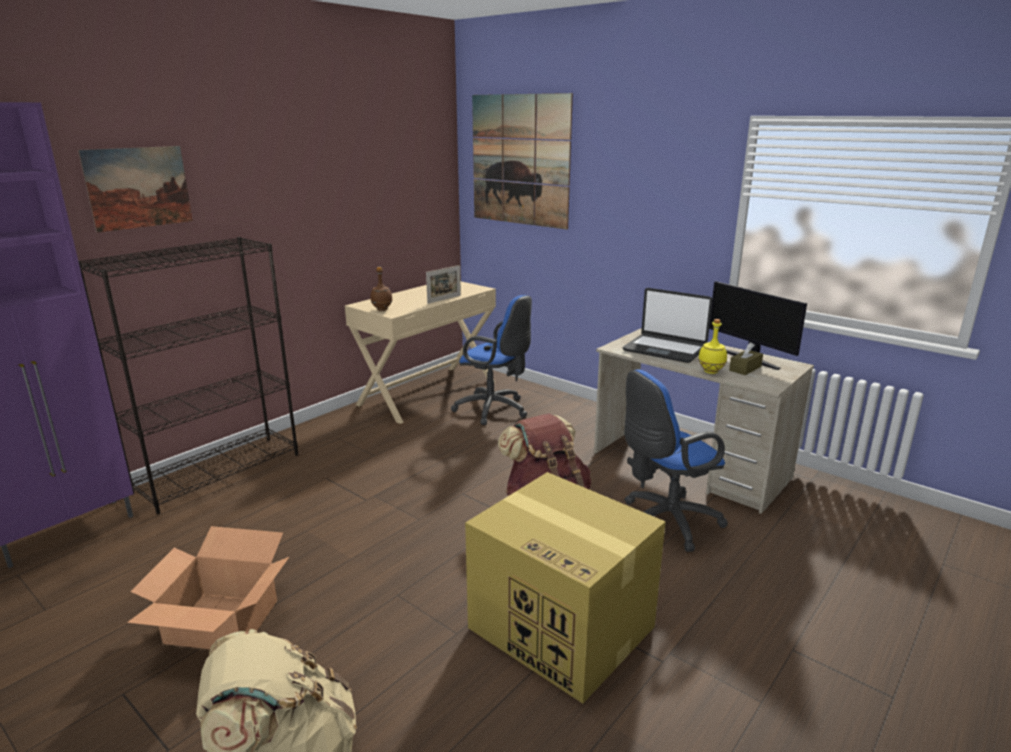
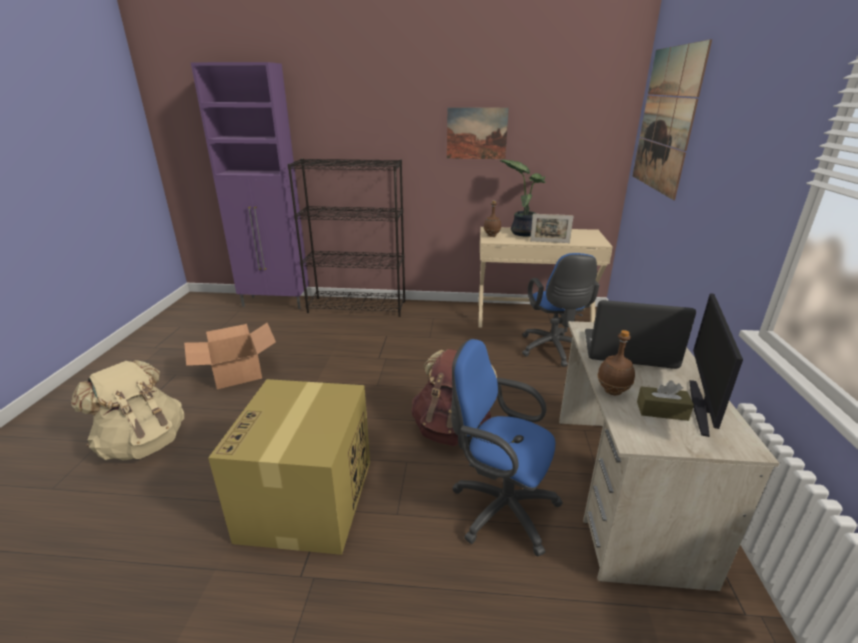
camera: 55 degrees right, 5 degrees up
(138, 187) = (343, 118): picture -> picture (476, 133)
(400, 298) = (523, 232): none -> potted plant
(665, 349) = (629, 351): laptop -> laptop turned 105 degrees clockwise
(710, 372) = (612, 391): yellow bottle -> brown bottle

